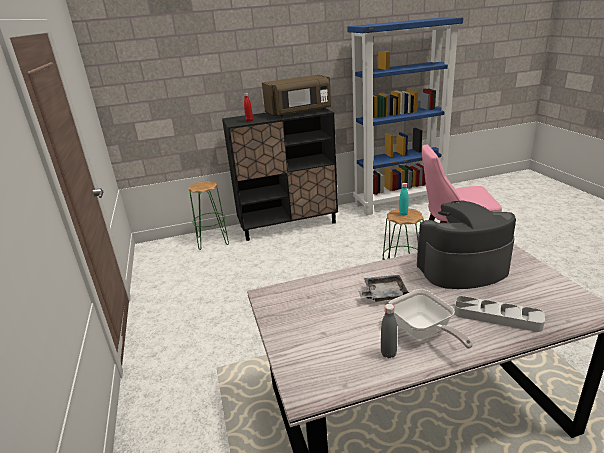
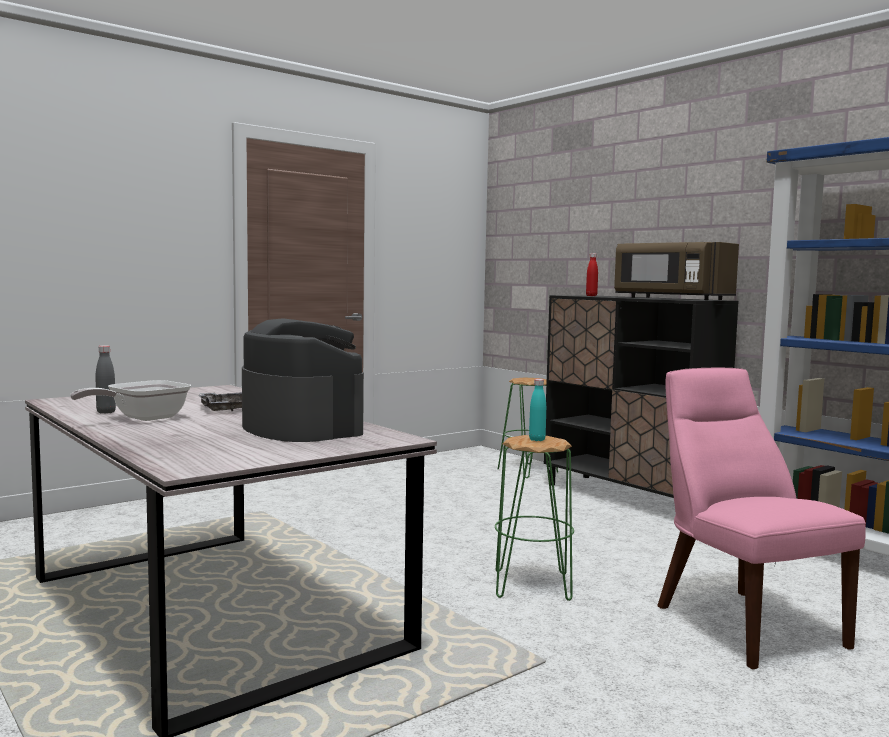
camera: 65 degrees right, 20 degrees down
(497, 317) = (171, 436): grey tray -> none

